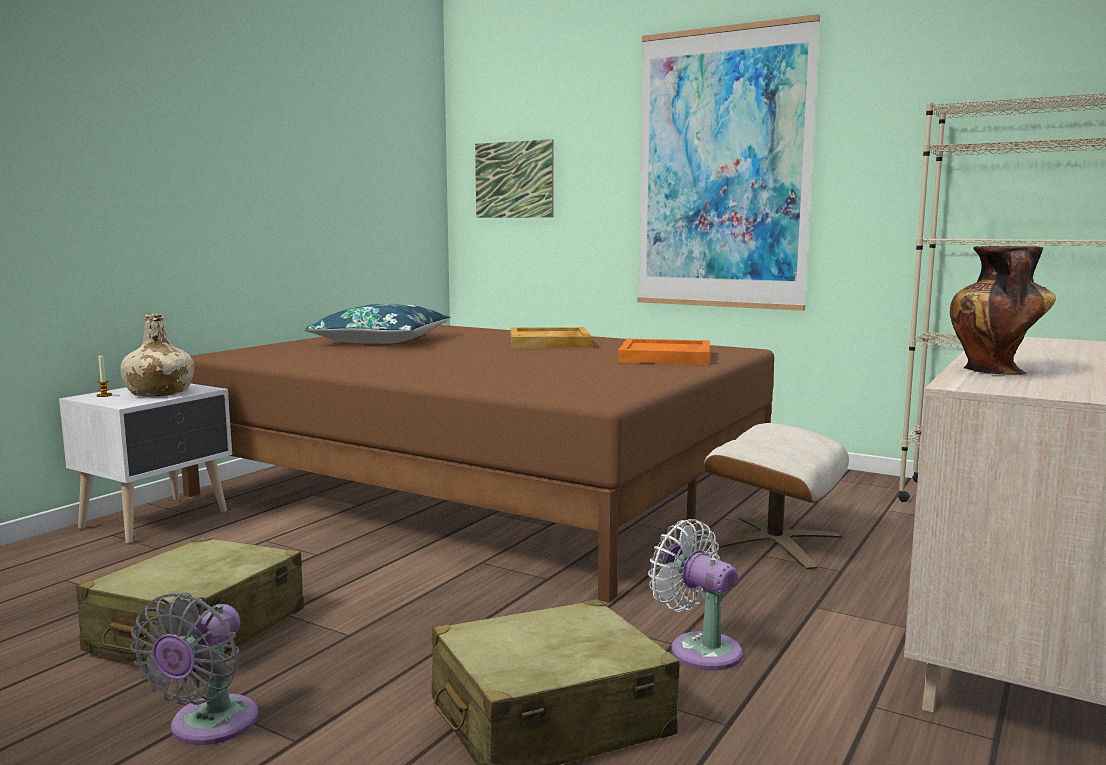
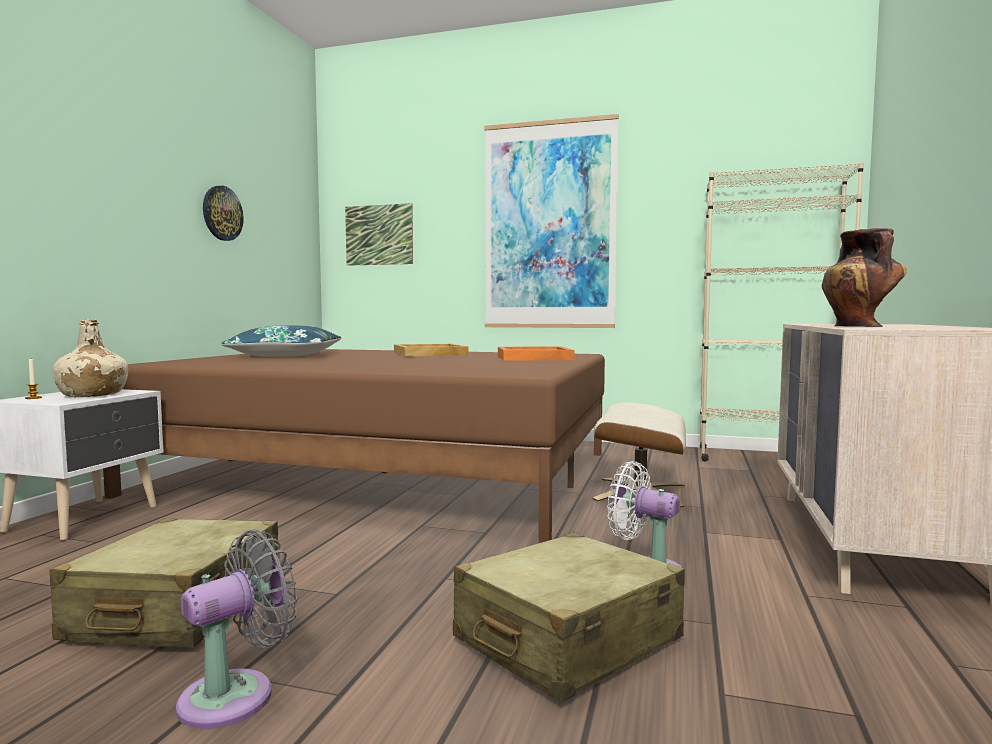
camera: 15 degrees left, 5 degrees down
(208, 727) = (236, 695): grey fan -> grey fan turned 135 degrees counterclockwise
(316, 169) = (222, 213): none -> wall clock

